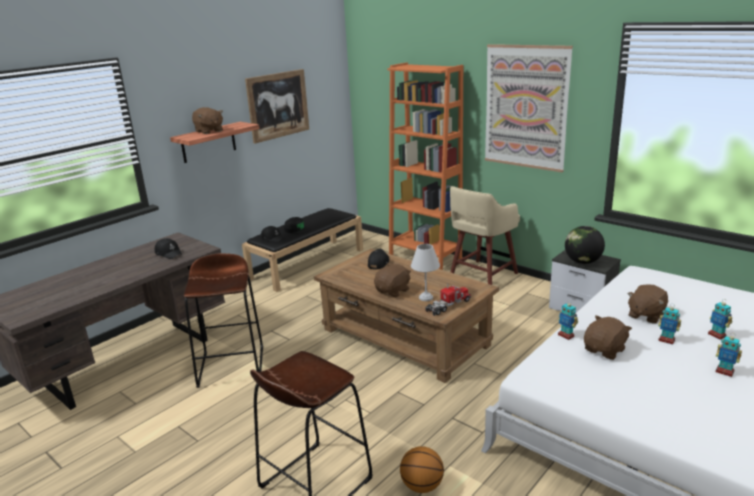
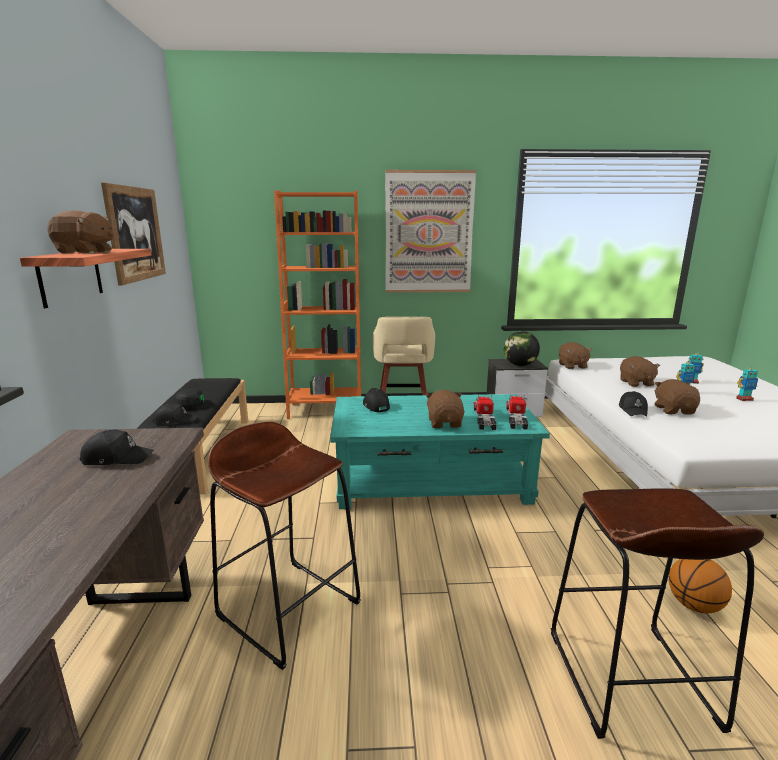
camera: 45 degrees left, 5 degrees down
(404, 337) = (430, 481): brown coffee table -> turquoise coffee table
(425, 298) = (484, 419): white table lamp -> toy truck
(566, 335) = (633, 410): toy robot -> black cap
(629, 278) = (572, 366): none -> brown plush toy

